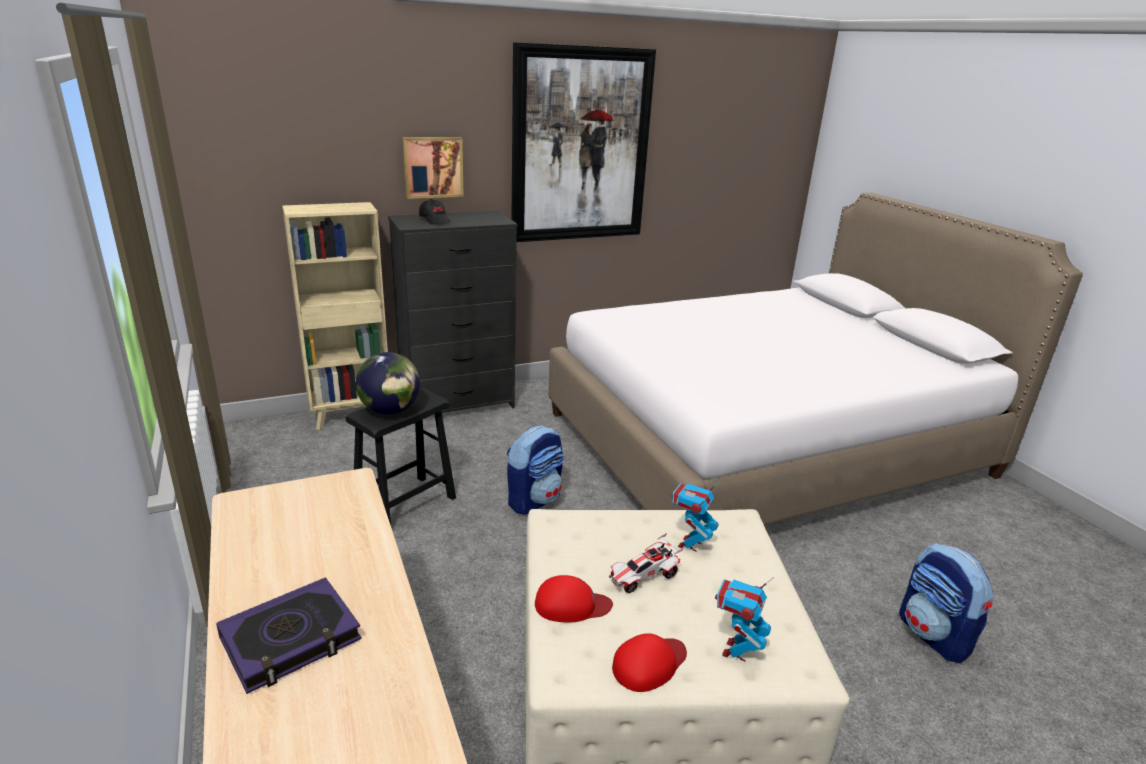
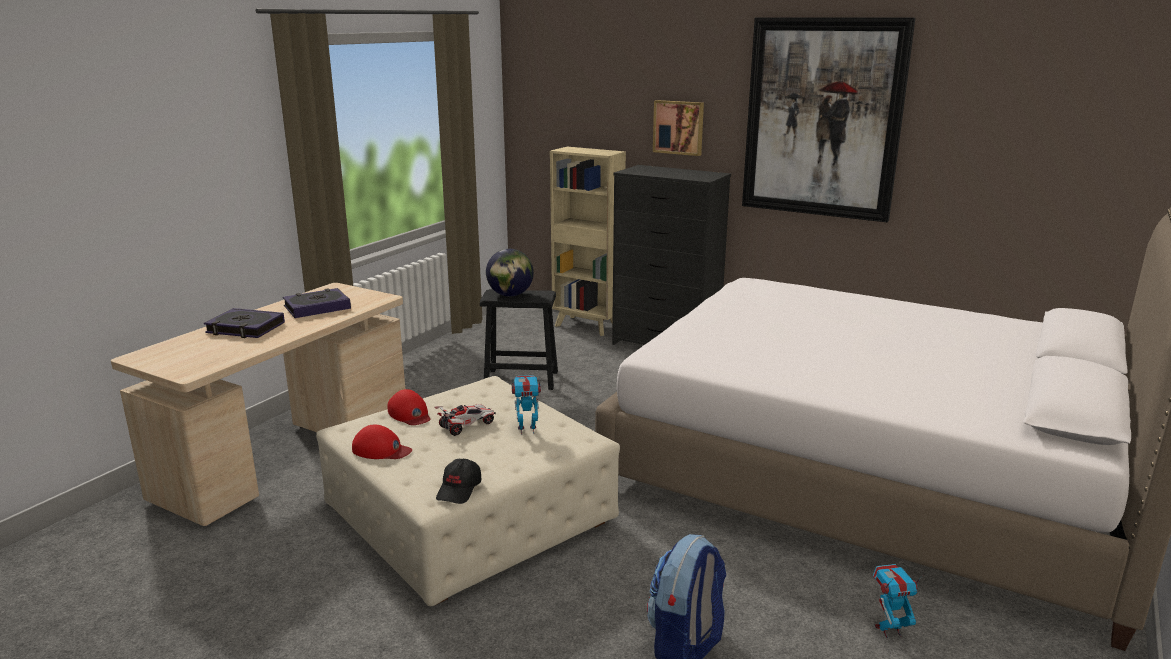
camera: 55 degrees right, 5 degrees down
(305, 543) = (317, 307): none -> book
(435, 220) = (657, 171): black cap -> black cap (459, 490)
(534, 500) = (594, 413): backpack -> none
(643, 577) = (466, 426): toy car -> toy car turned 120 degrees clockwise
(735, 651) = (425, 473): toy robot -> toy robot (888, 630)

